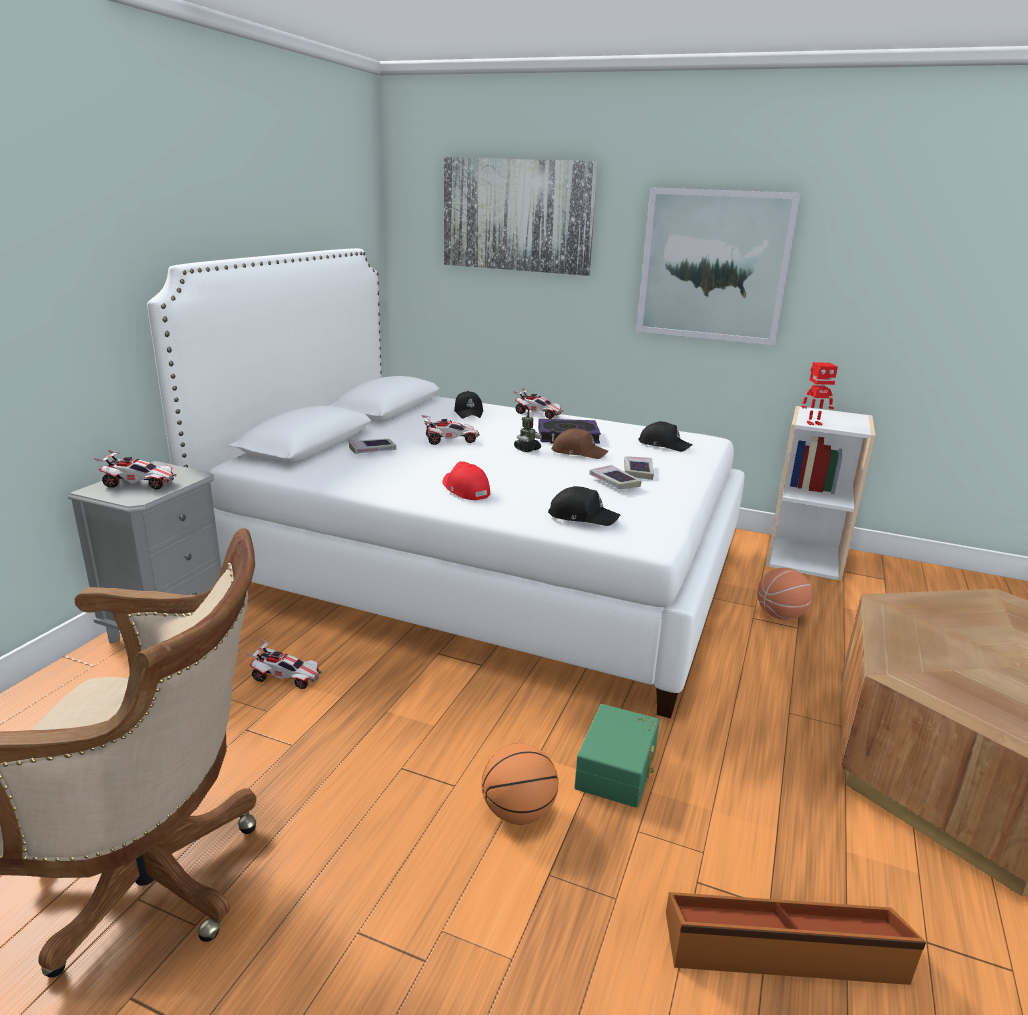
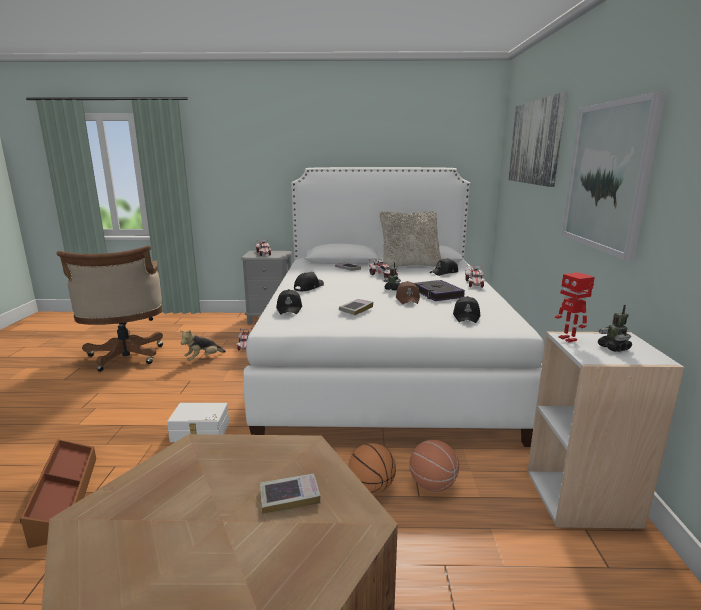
camera: 70 degrees right, 5 degrees down
(302, 741) = (203, 359): none -> plush toy
(400, 417) = (410, 265): none -> beige pillow
(465, 490) = (308, 287): red cap -> black cap
(518, 812) = (163, 411): basketball -> basketball (371, 487)
(618, 769) = (200, 432): green storage box -> white storage box
(638, 471) = (391, 314): book -> book (289, 496)
(835, 419) = (613, 348): none -> toy robot

